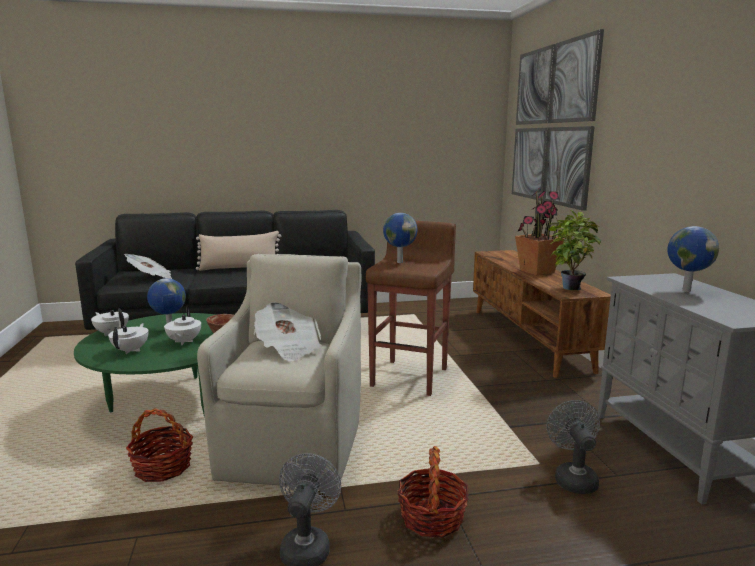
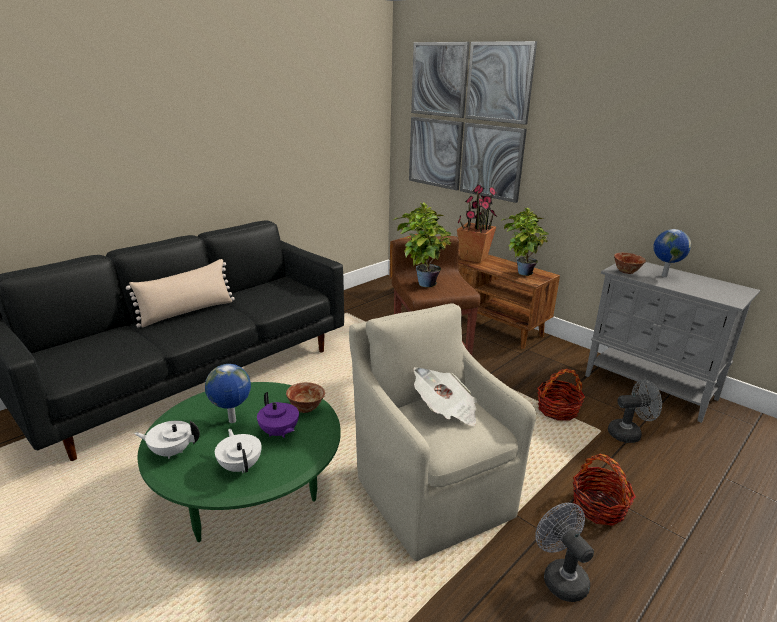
camera: 35 degrees left, 10 degrees up
(151, 278) = (97, 355): newspaper -> none
(162, 467) = (352, 574): basket -> basket (557, 410)
(183, 342) = (279, 432): white teapot -> purple teapot
(399, 262) = (422, 283): globe -> potted plant
(572, 478) = (629, 433): grey fan -> grey fan turned 120 degrees clockwise
(639, 281) = (626, 272): none -> bowl

